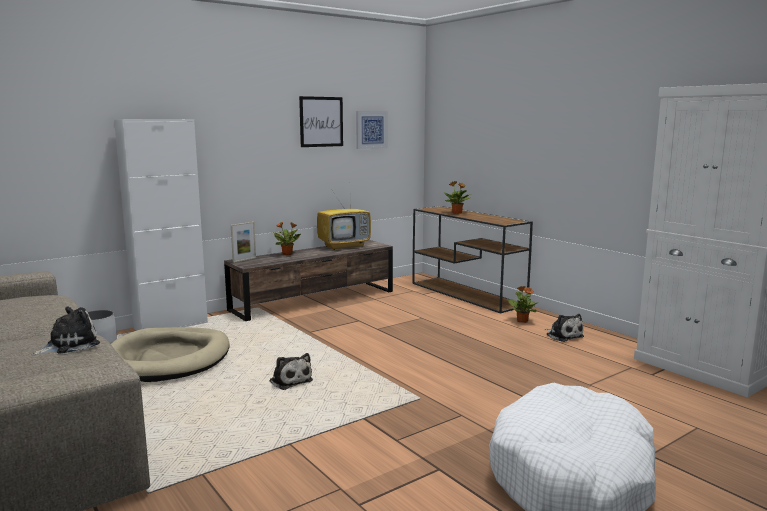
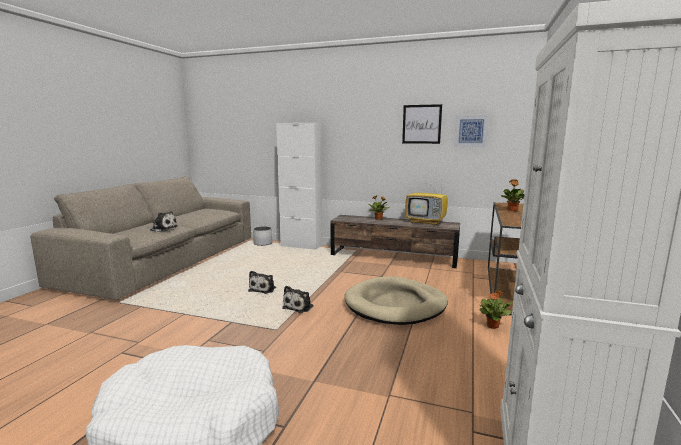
camera: 55 degrees right, 0 degrees up
(168, 359) = (260, 259): beige dog bed -> beige dog bed (395, 305)
(244, 260) = (348, 216): picture frame -> none
(563, 335) = (493, 353): plush toy -> plush toy (299, 306)

